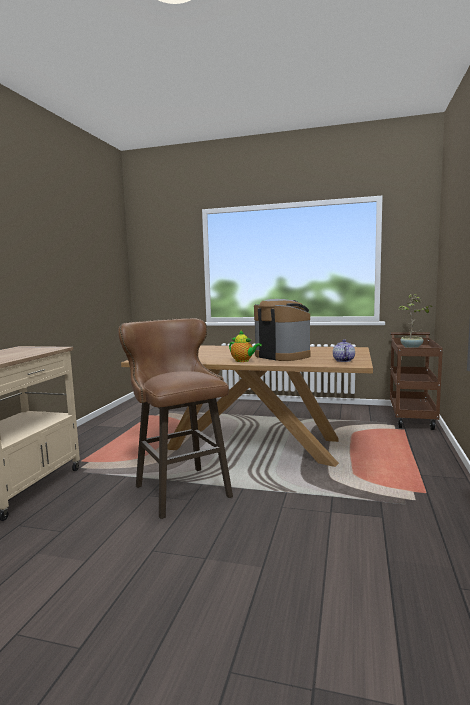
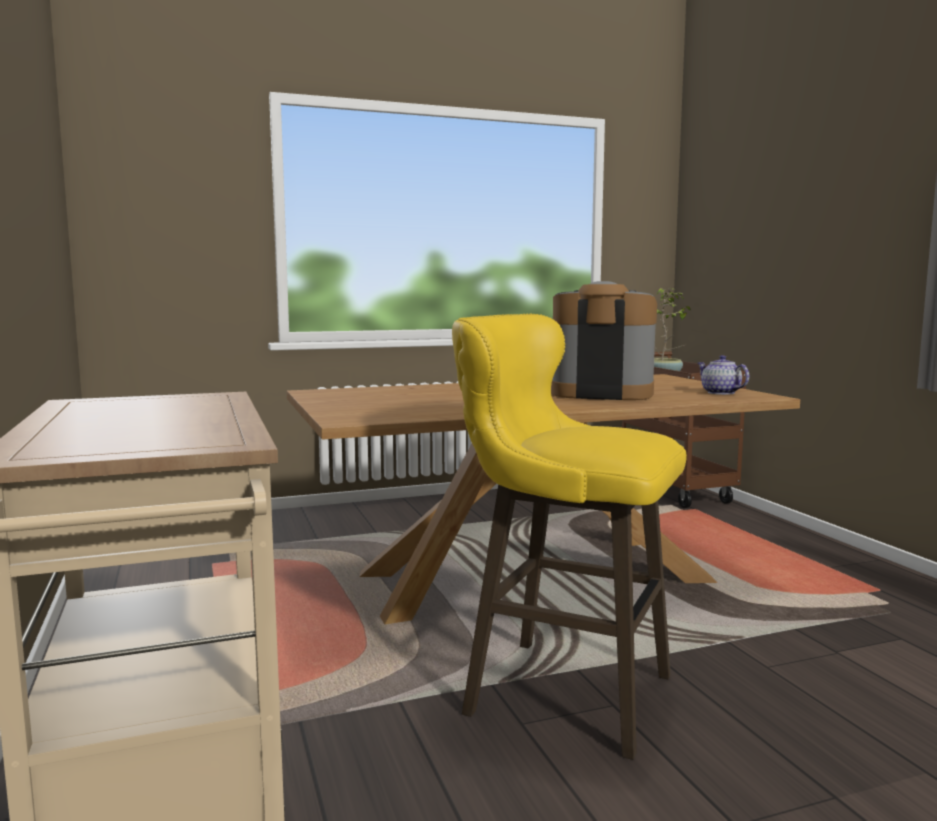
camera: 35 degrees left, 0 degrees up
(180, 489) = (560, 691): brown stool -> yellow stool
(243, 361) = (573, 405): teapot -> none

